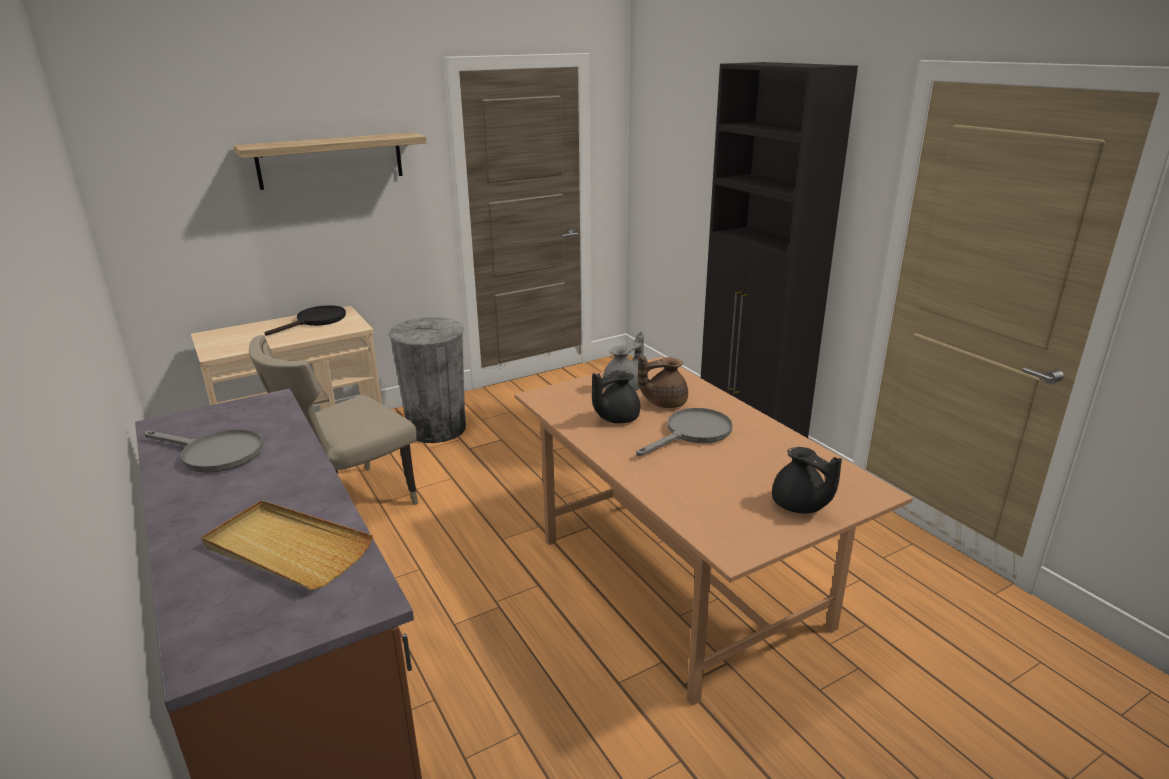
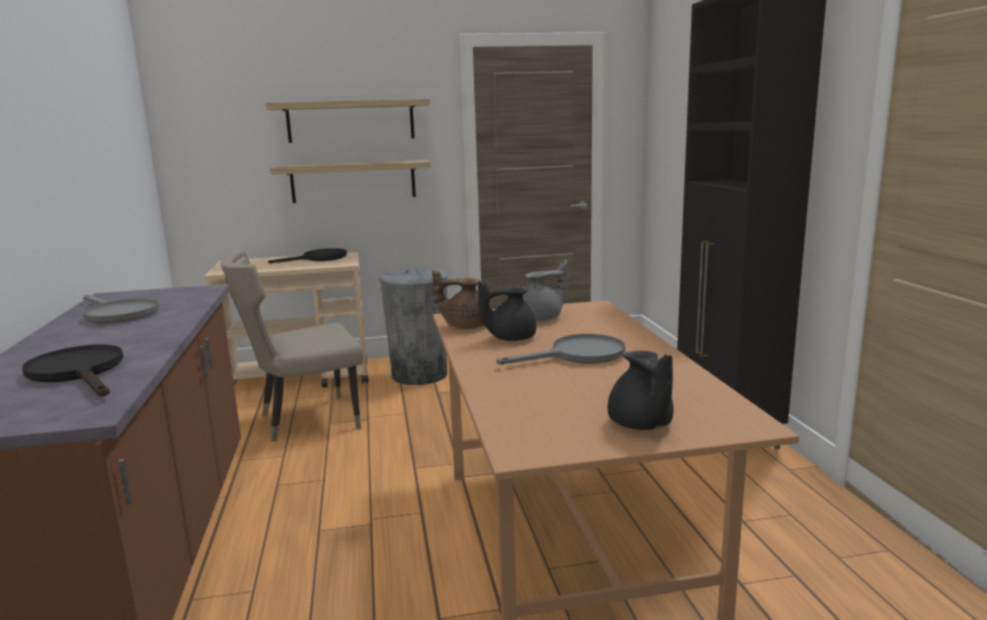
camera: 20 degrees right, 10 degrees down
(286, 549) = (80, 372): beige tray -> black frying pan
(338, 228) = (353, 181): none -> shelf
(664, 403) = (572, 331): brown teapot -> brown teapot (464, 326)

